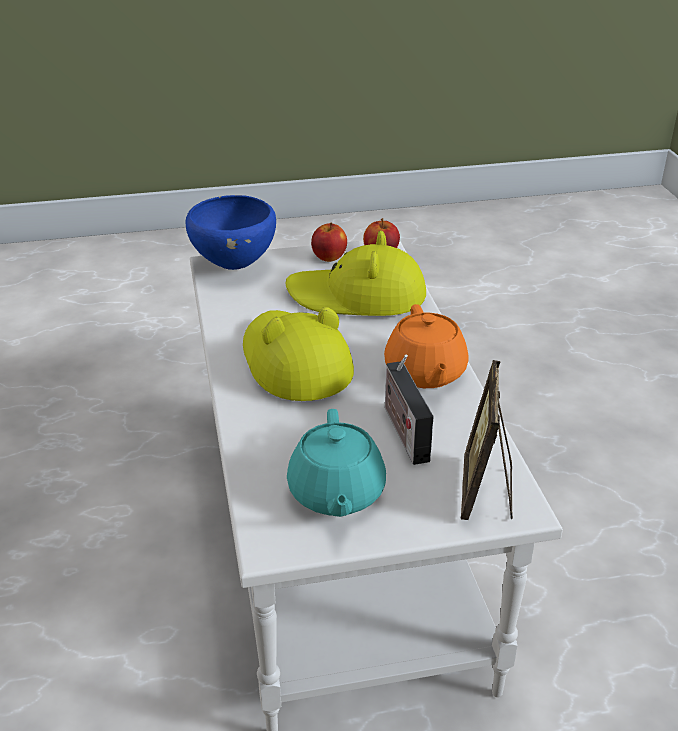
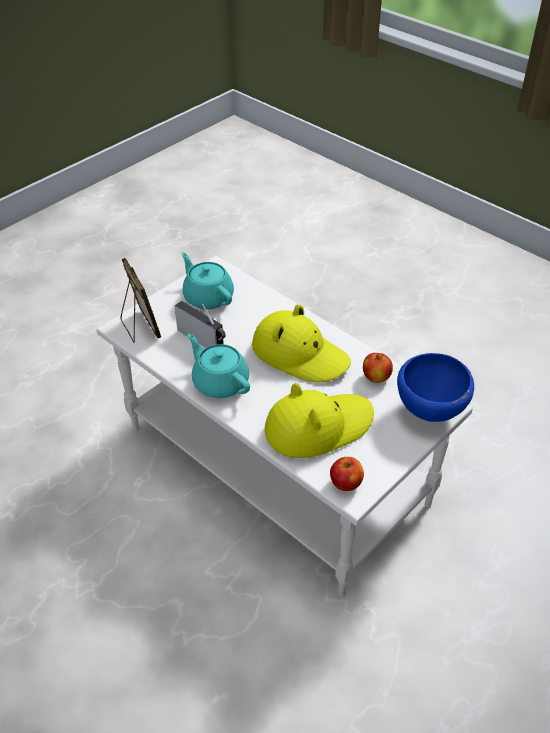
camera: 145 degrees right, 10 degrees up
(329, 257) = (378, 458): apple -> apple (376, 377)
(425, 373) = (220, 382): orange teapot -> turquoise teapot

